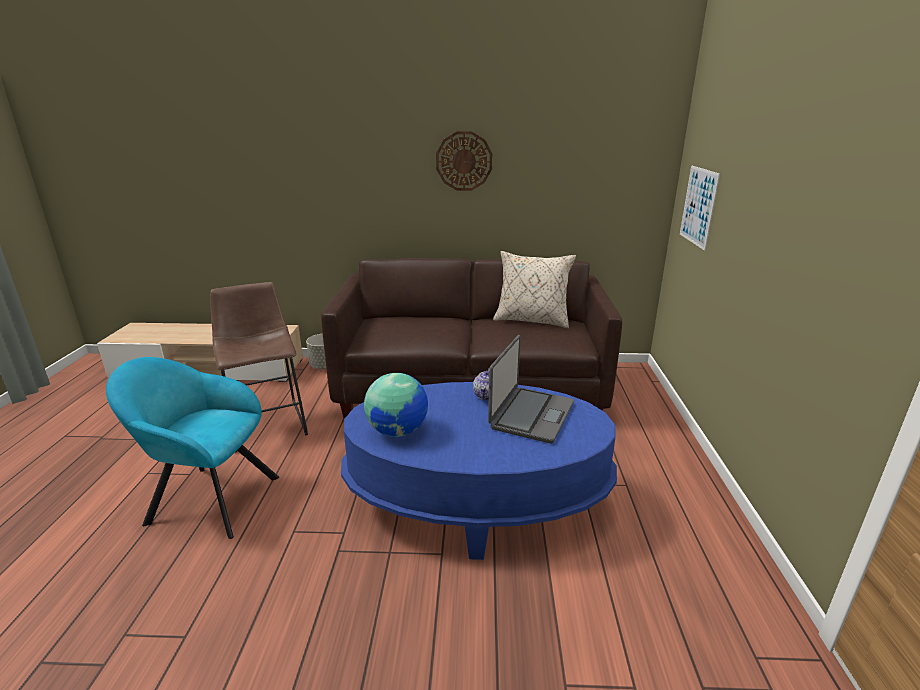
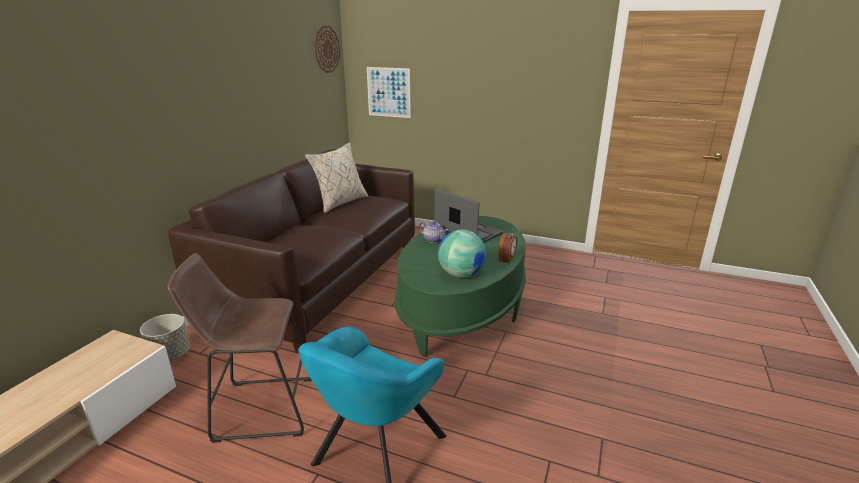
camera: 70 degrees left, 0 degrees up
(464, 161) = (234, 82): wall clock -> wall clock (326, 49)
(466, 460) = (507, 258): none -> alarm clock
(477, 500) = (462, 308): blue coffee table -> green coffee table

